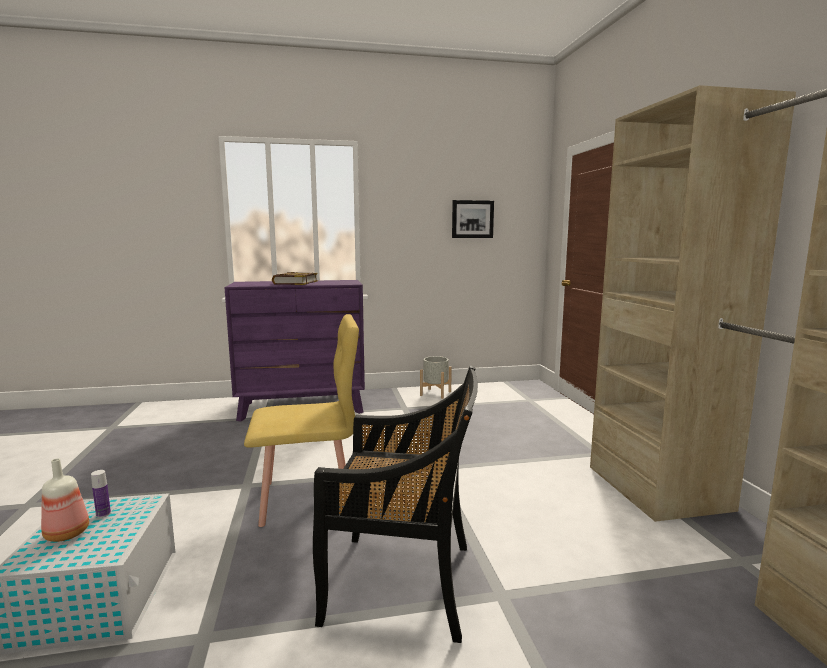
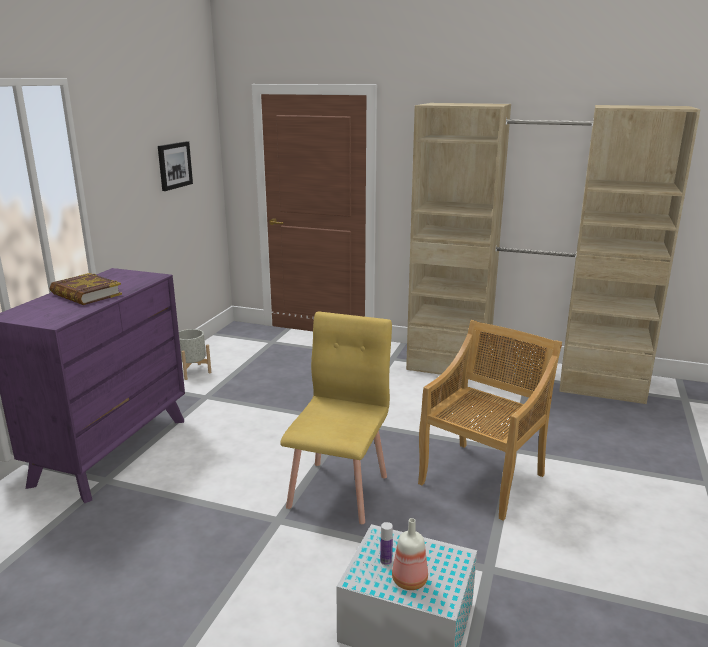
camera: 60 degrees left, 10 degrees up
(403, 583) = (482, 478): black chair -> beige chair

